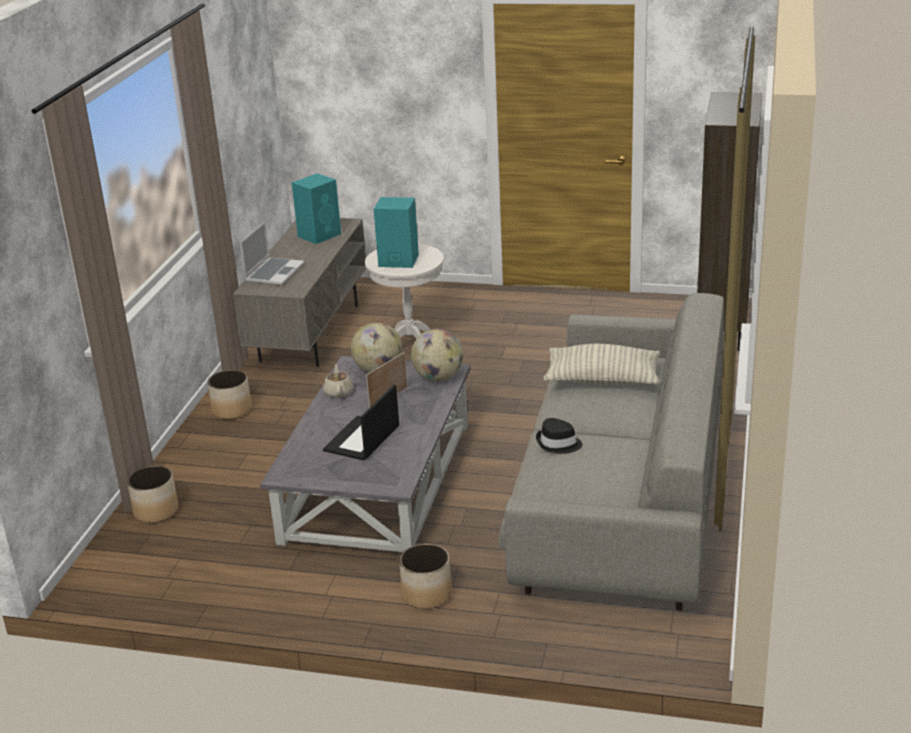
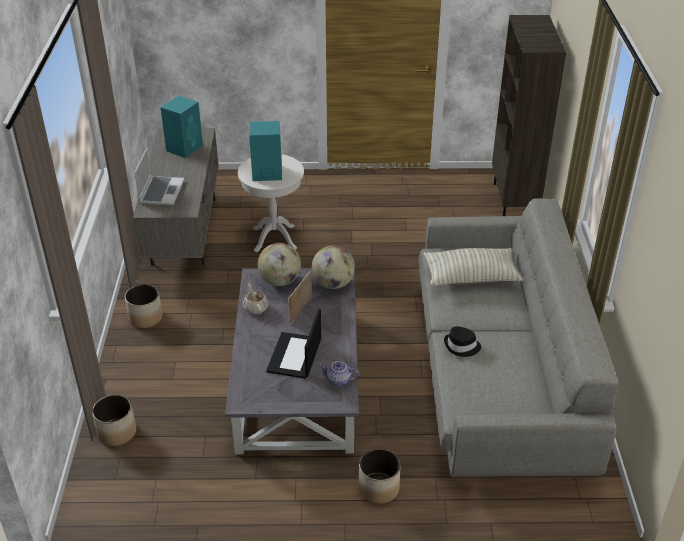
camera: 15 degrees left, 10 degrees up
(402, 466) = (339, 380): none -> teapot

